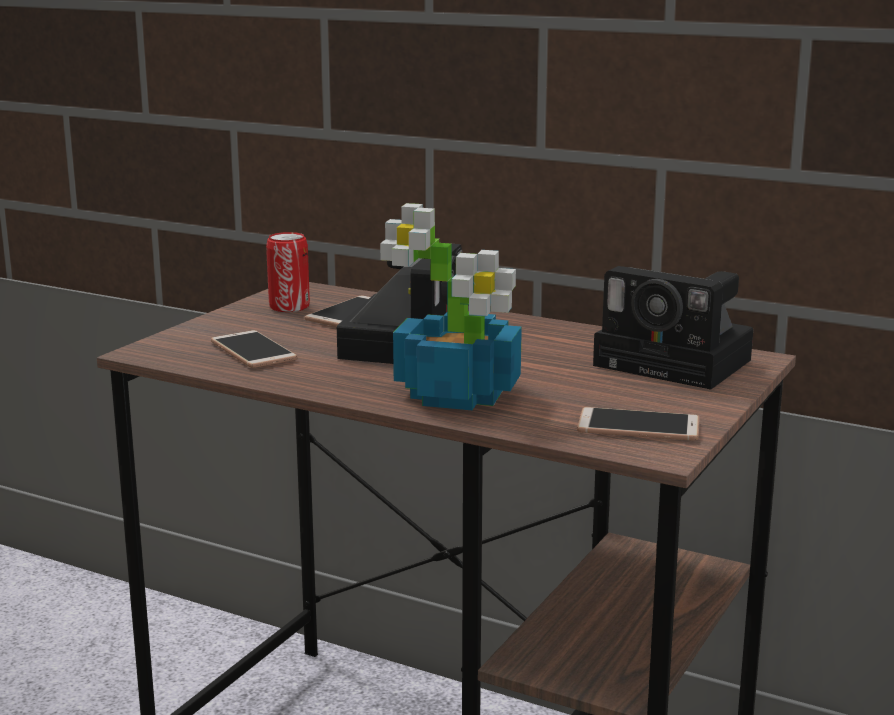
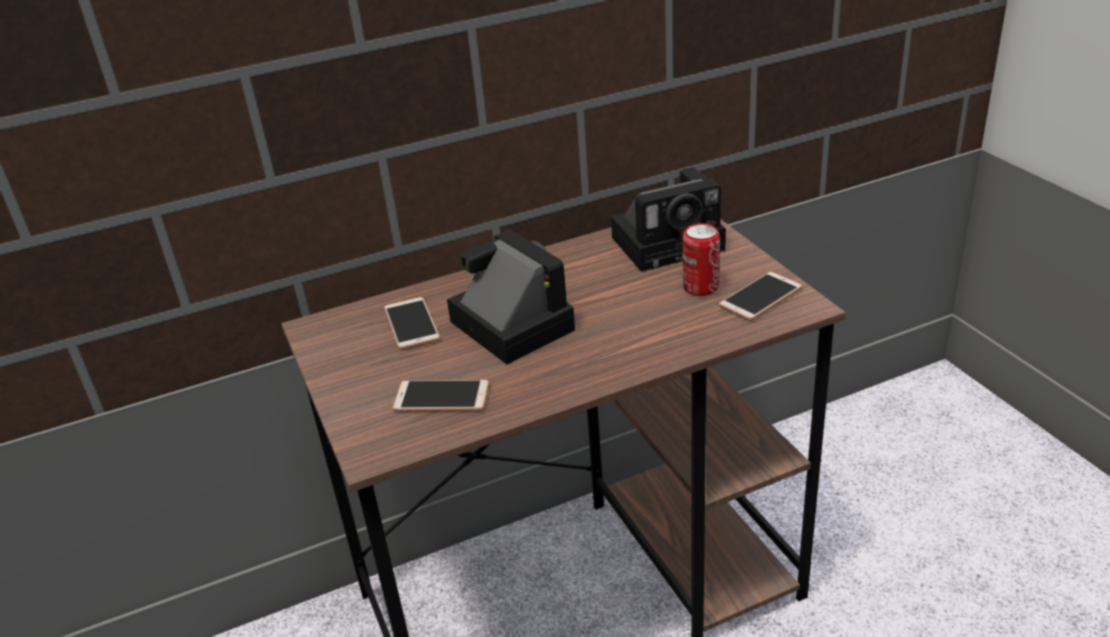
camera: 50 degrees left, 15 degrees up
(289, 307) = (355, 347): can -> can (700, 287)
(458, 394) = (637, 339): potted plant -> none

